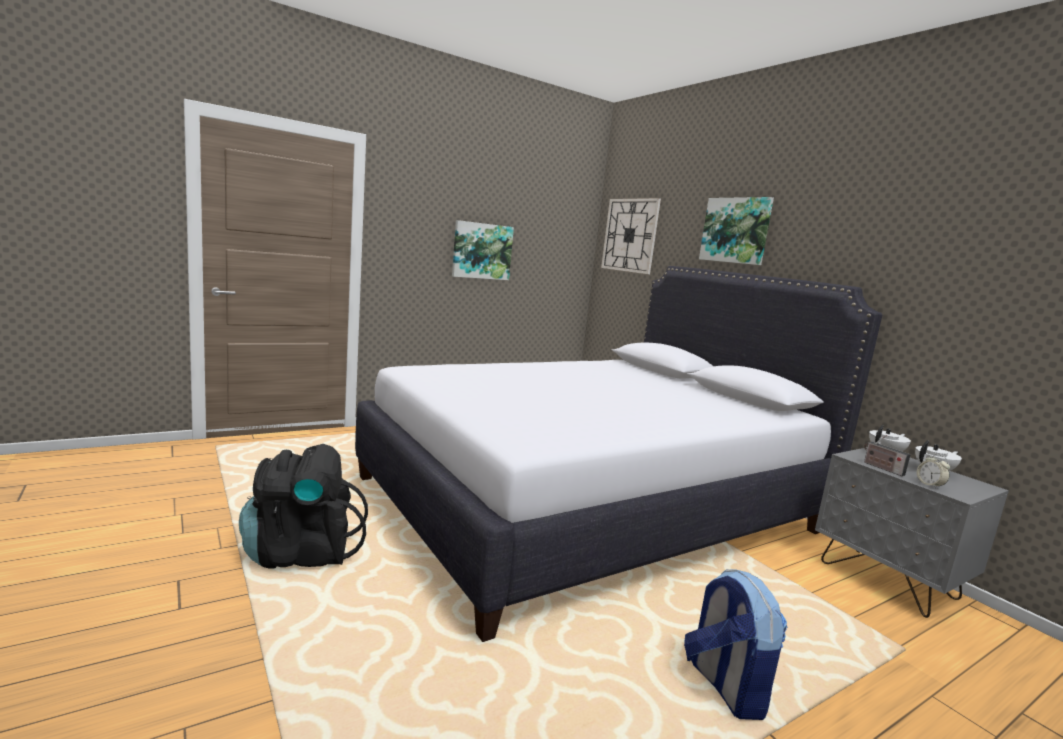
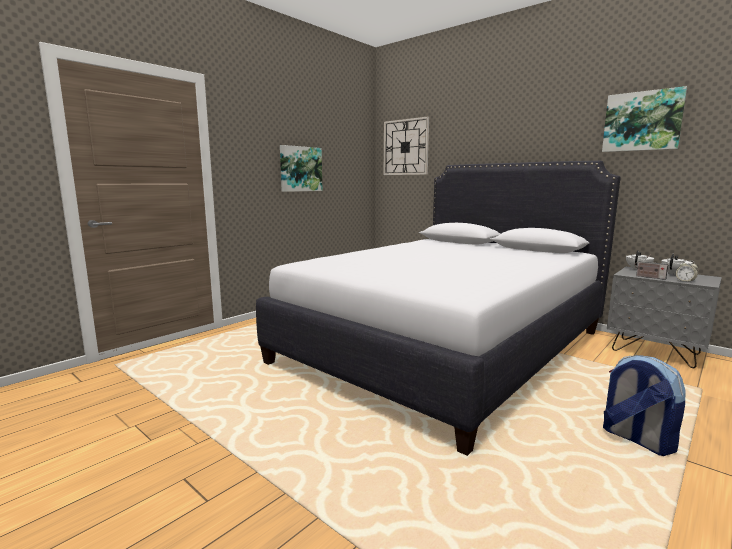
camera: 15 degrees left, 0 degrees up
(302, 553) = (271, 429): black backpack -> none
(736, 230) = (496, 133): picture -> picture (642, 121)

